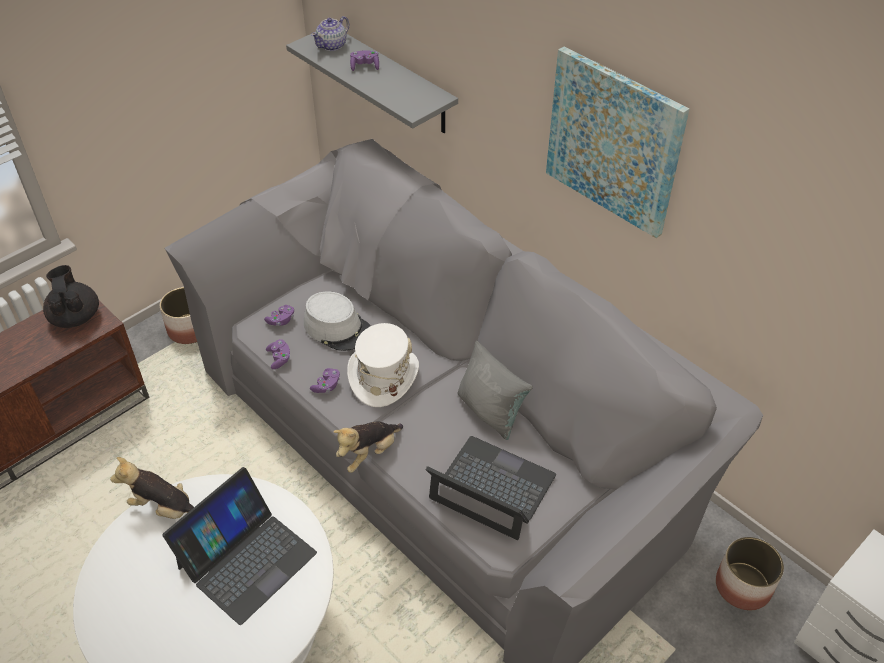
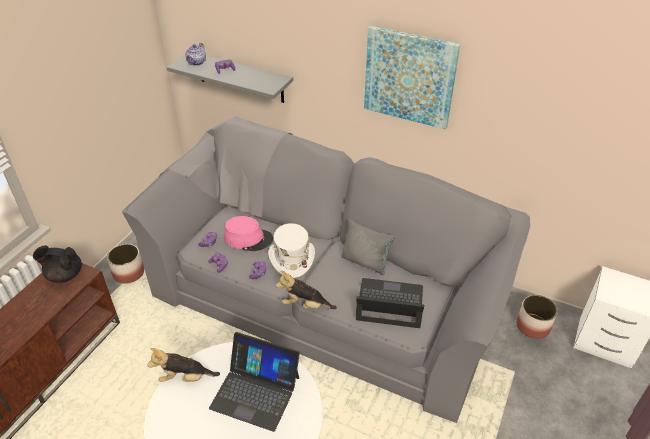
camera: 20 degrees left, 5 degrees down
(75, 317) = (64, 275): black teapot -> black teapot turned 45 degrees counterclockwise
(246, 559) = (255, 392): laptop -> laptop turned 90 degrees clockwise
(338, 328) = (248, 238): grey hat -> pink hat
(369, 453) = (305, 305): plush toy -> plush toy turned 75 degrees clockwise

